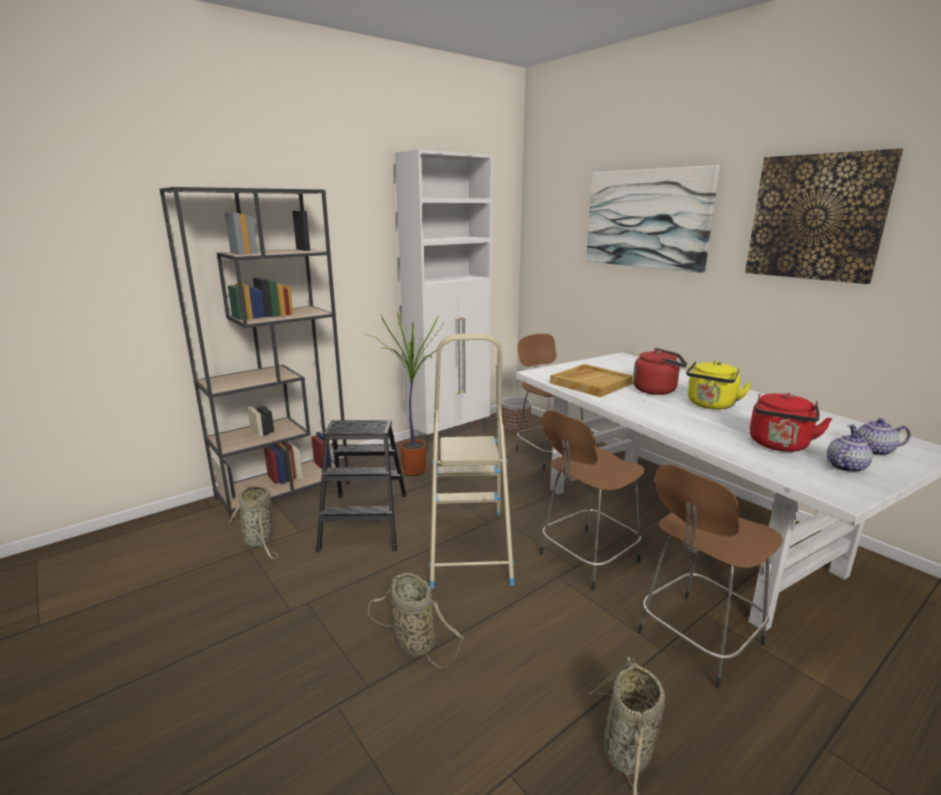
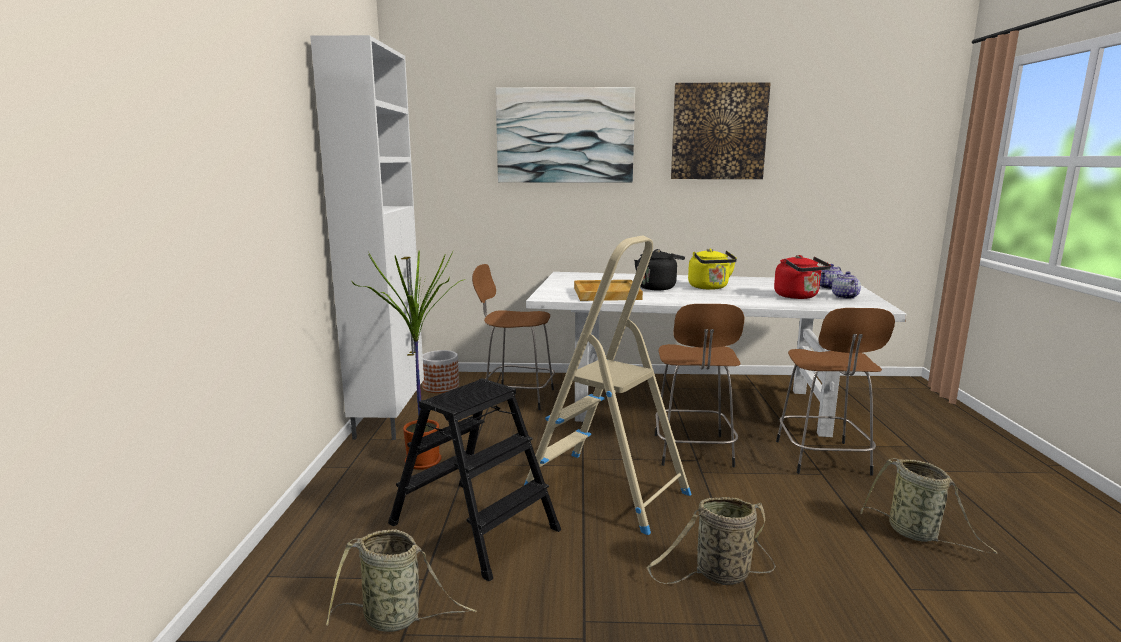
camera: 50 degrees left, 5 degrees down
(284, 490) = (300, 559): bookcase -> none
(657, 390) = (657, 287): red kettle -> black kettle

